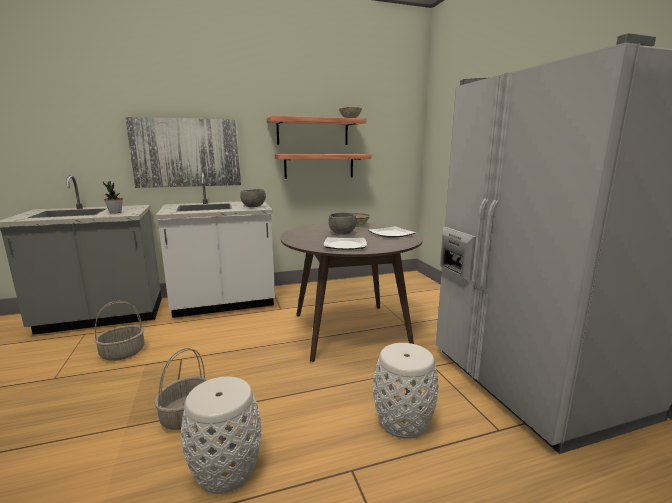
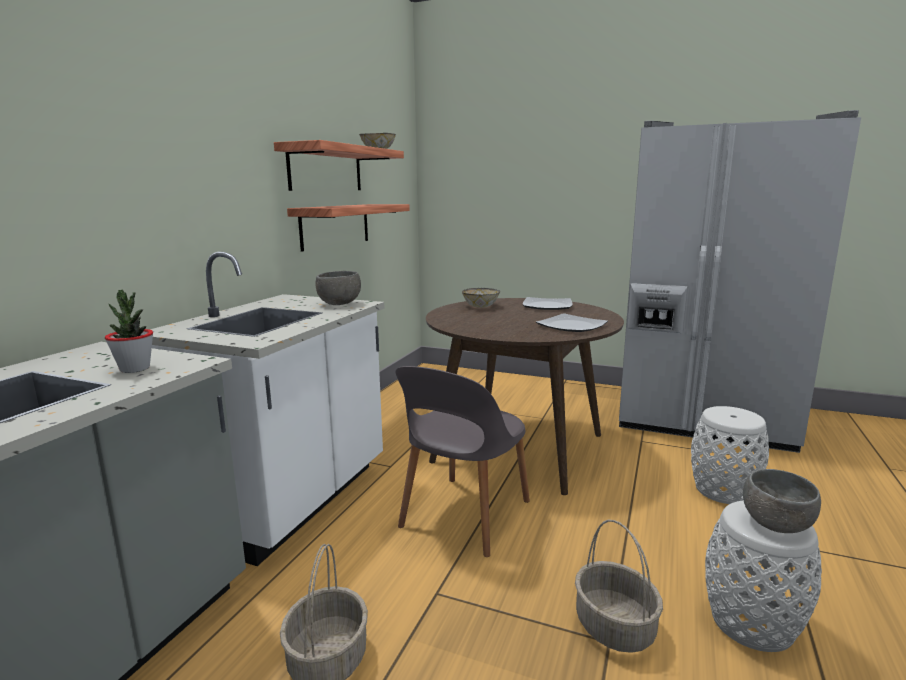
camera: 50 degrees left, 0 degrees up
(187, 153) = (159, 211): picture -> none
(253, 342) = (464, 516): none -> grey chair
(342, 233) = (509, 316): grey bowl -> grey bowl (775, 525)

